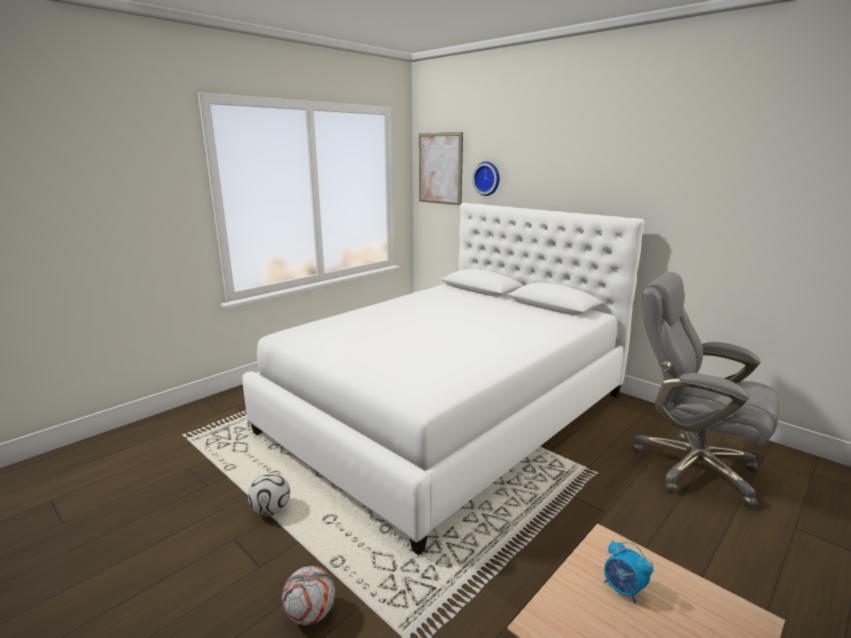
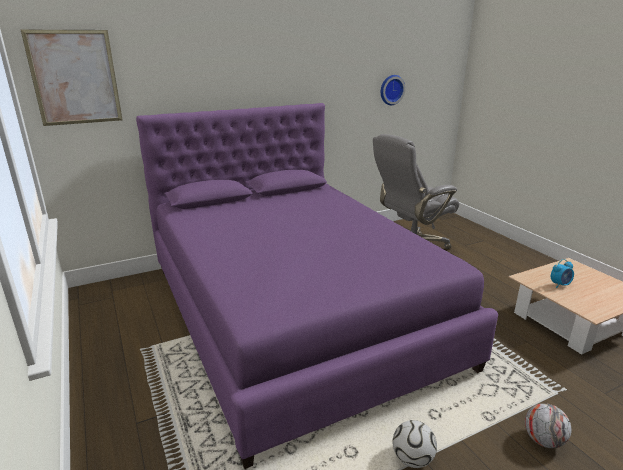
camera: 70 degrees left, 5 degrees up
(449, 413) = (294, 312): white bed -> purple bed
(487, 178) = (156, 84): wall clock -> wall clock (391, 90)

